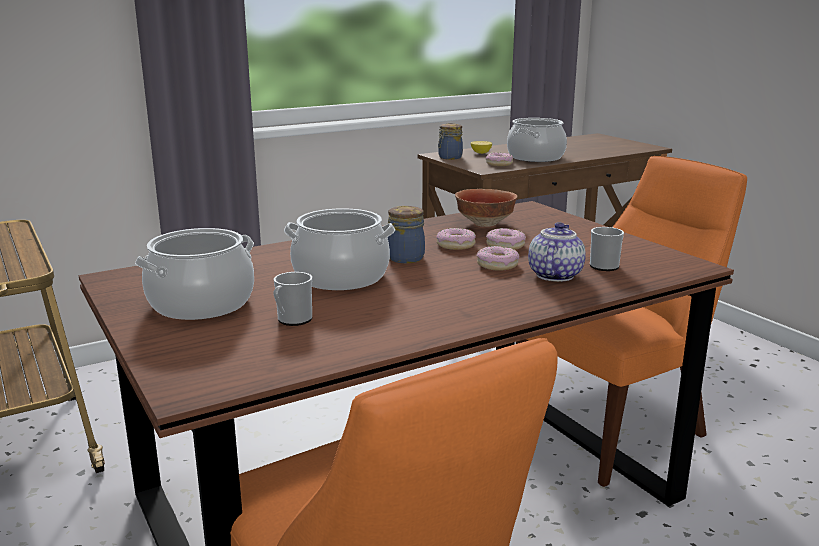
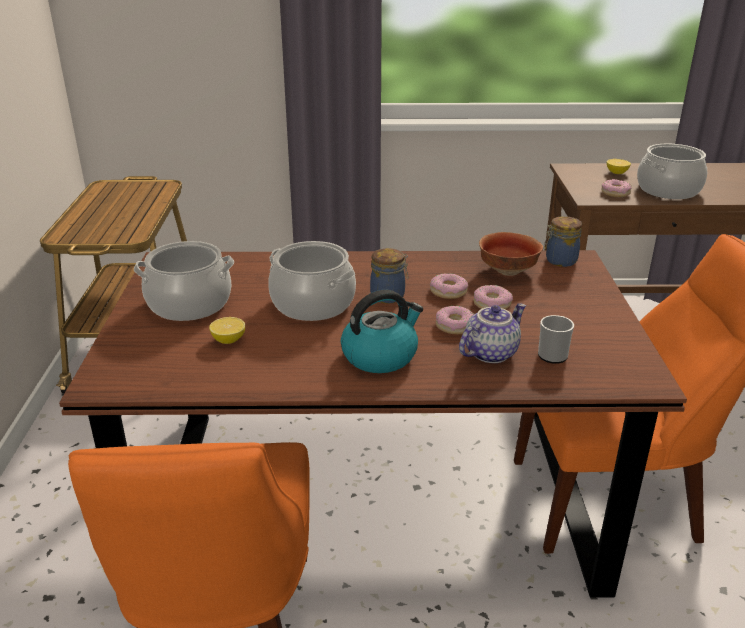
camera: 30 degrees right, 10 degrees up
(292, 320) = (228, 340): mug -> lemon
(449, 157) = (575, 174): jar -> jar (559, 261)
(464, 297) = (380, 355): none -> kettle

